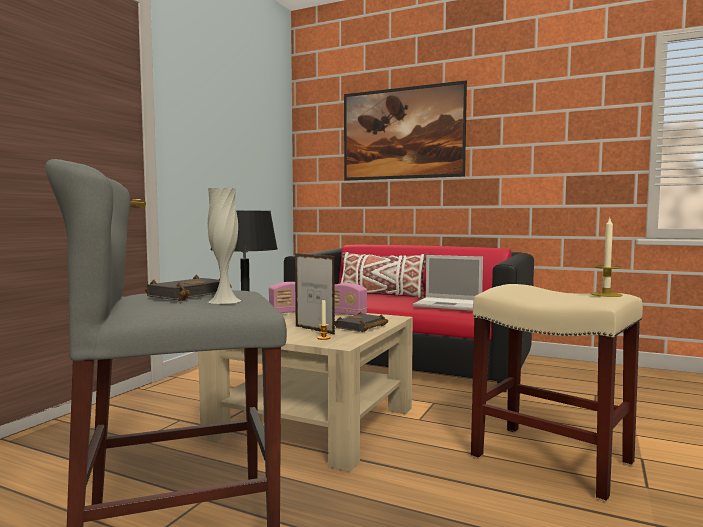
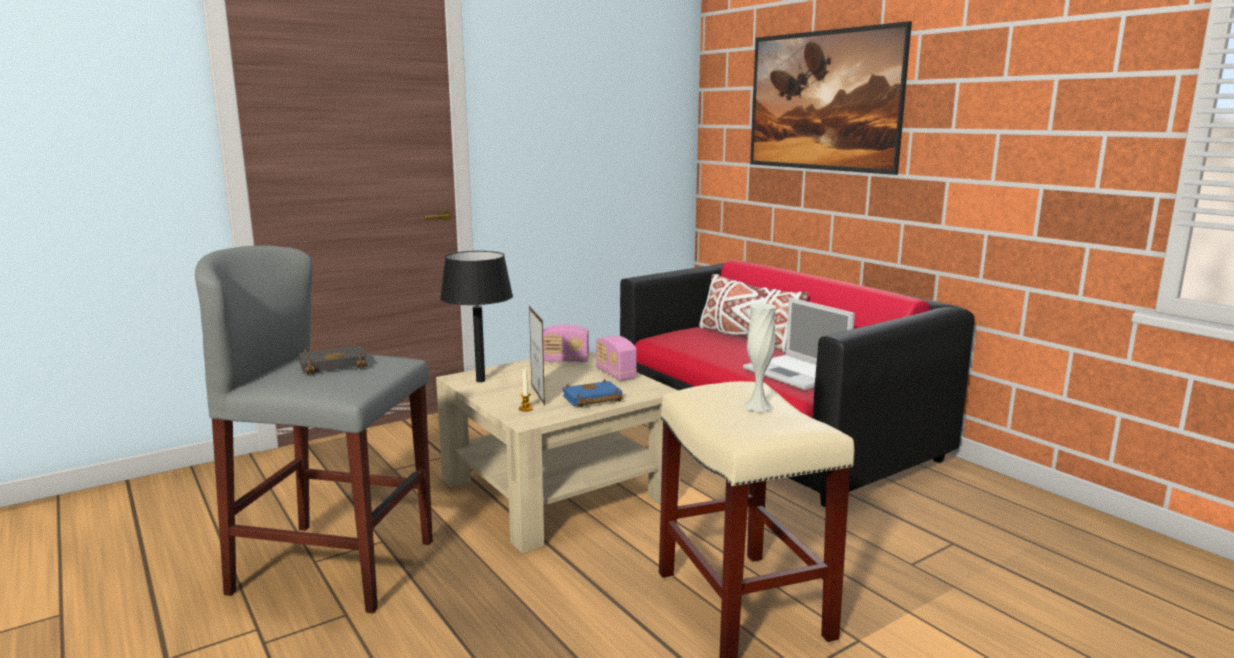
camera: 30 degrees right, 10 degrees up
(224, 301) = (336, 381): white vase -> white vase (758, 406)
(361, 327) = (591, 399): black book -> blue book
(606, 294) = (774, 428): candle -> none

